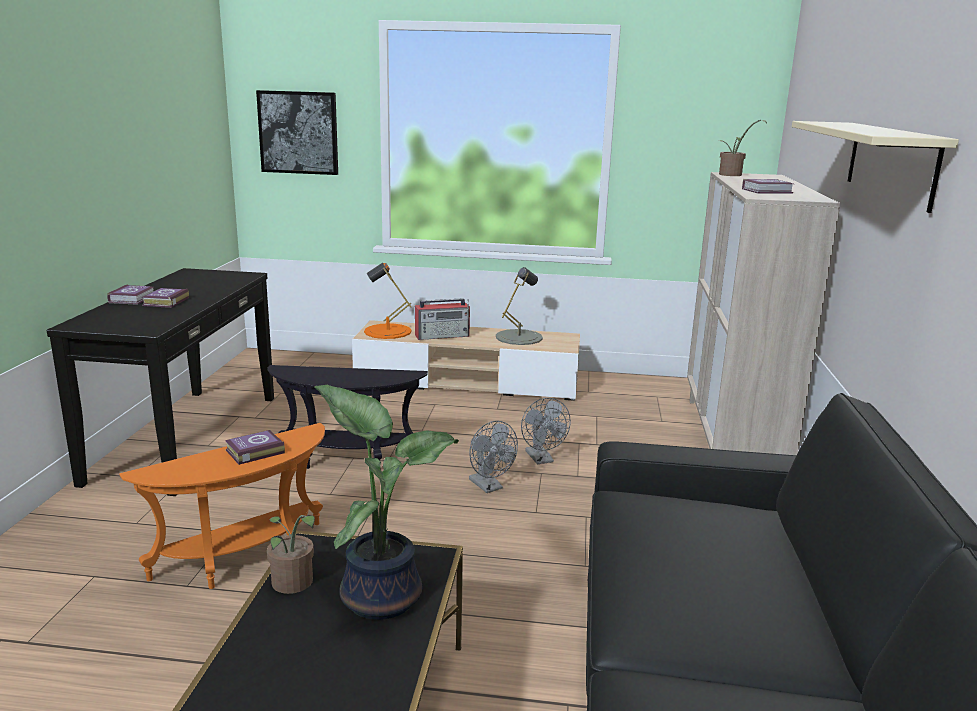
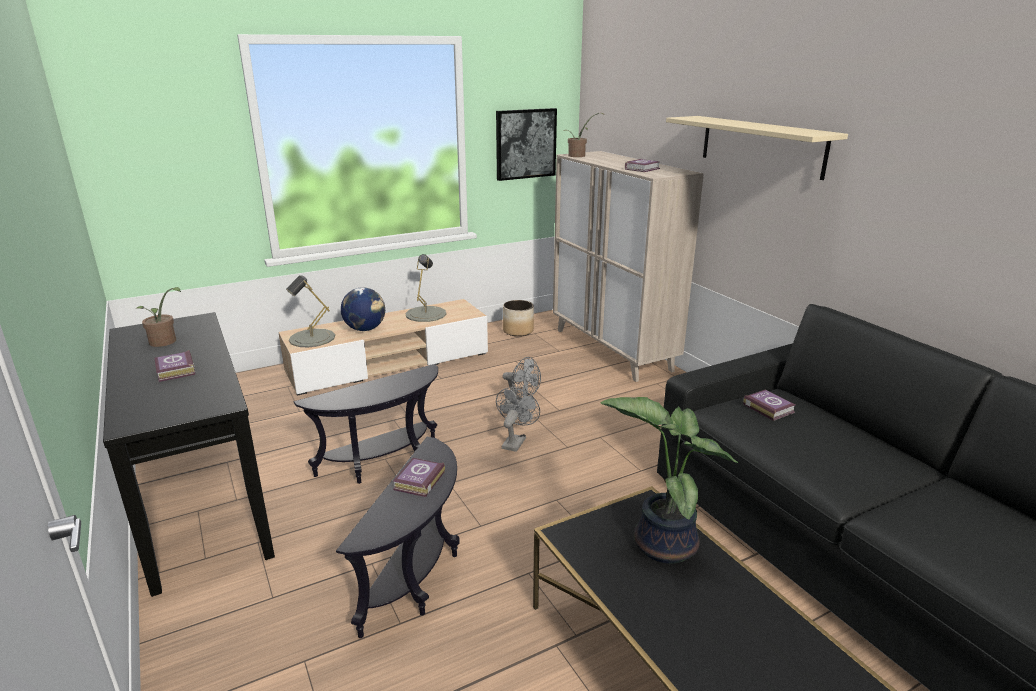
camera: 35 degrees left, 5 degrees up
(133, 298) = (130, 377): book -> book (768, 407)
(246, 559) = (418, 578): orange side table -> black side table
(293, 585) = (601, 566): potted plant -> potted plant (165, 342)
(298, 132) = (161, 157): picture -> picture (525, 144)
(387, 331) = (312, 338): orange table lamp -> grey table lamp
(443, 336) = (365, 329): radio -> globe
(489, 487) = (515, 441): grey fan -> grey fan turned 90 degrees counterclockwise
(641, 389) = (518, 331): none -> planter

